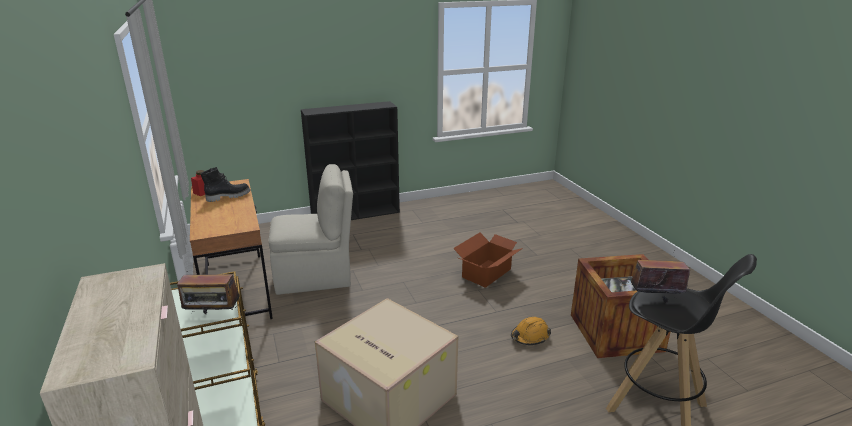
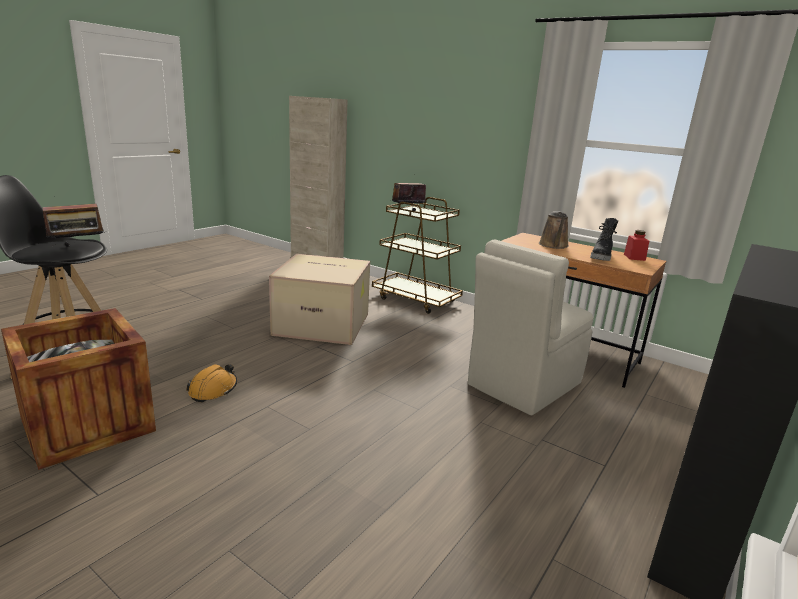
camera: 145 degrees right, 5 degrees down
(223, 215) = (554, 245): none -> brown watering can
(487, 273) = (312, 462): cardboard box -> none

